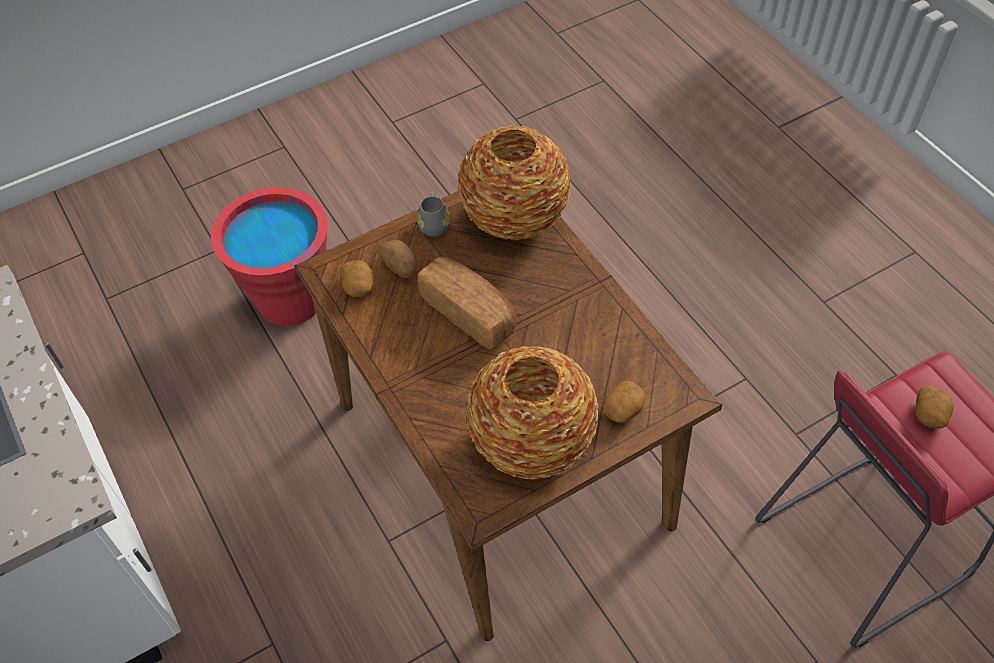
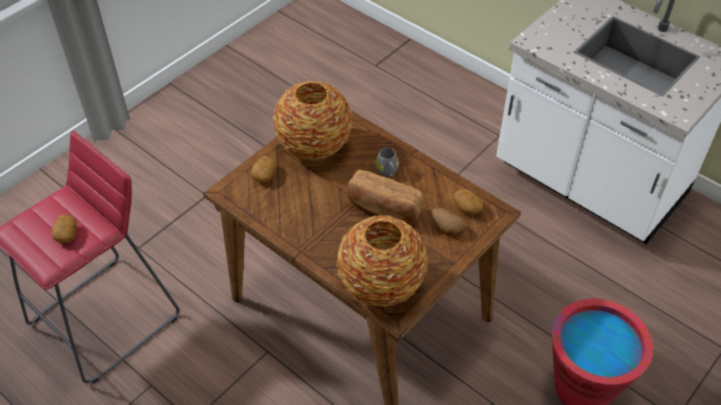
camera: 160 degrees right, 5 degrees down
(434, 224) = (440, 265): grey mug -> grey mug (387, 172)

